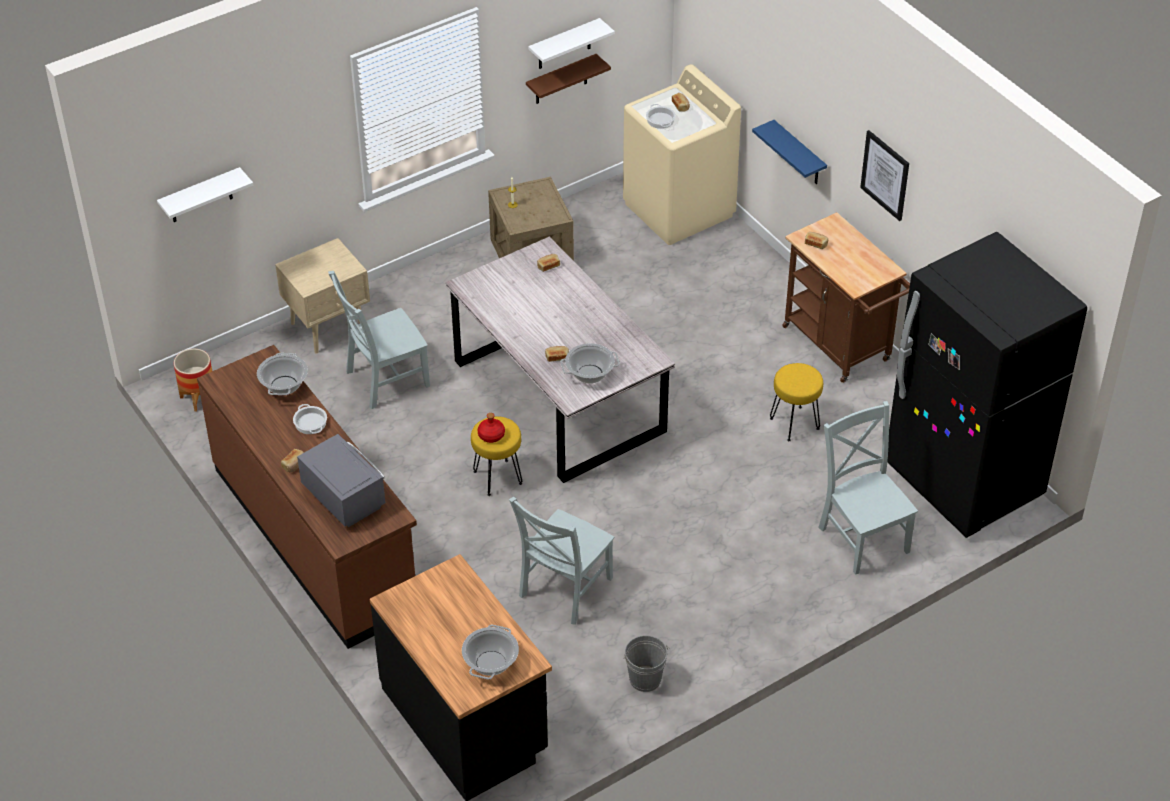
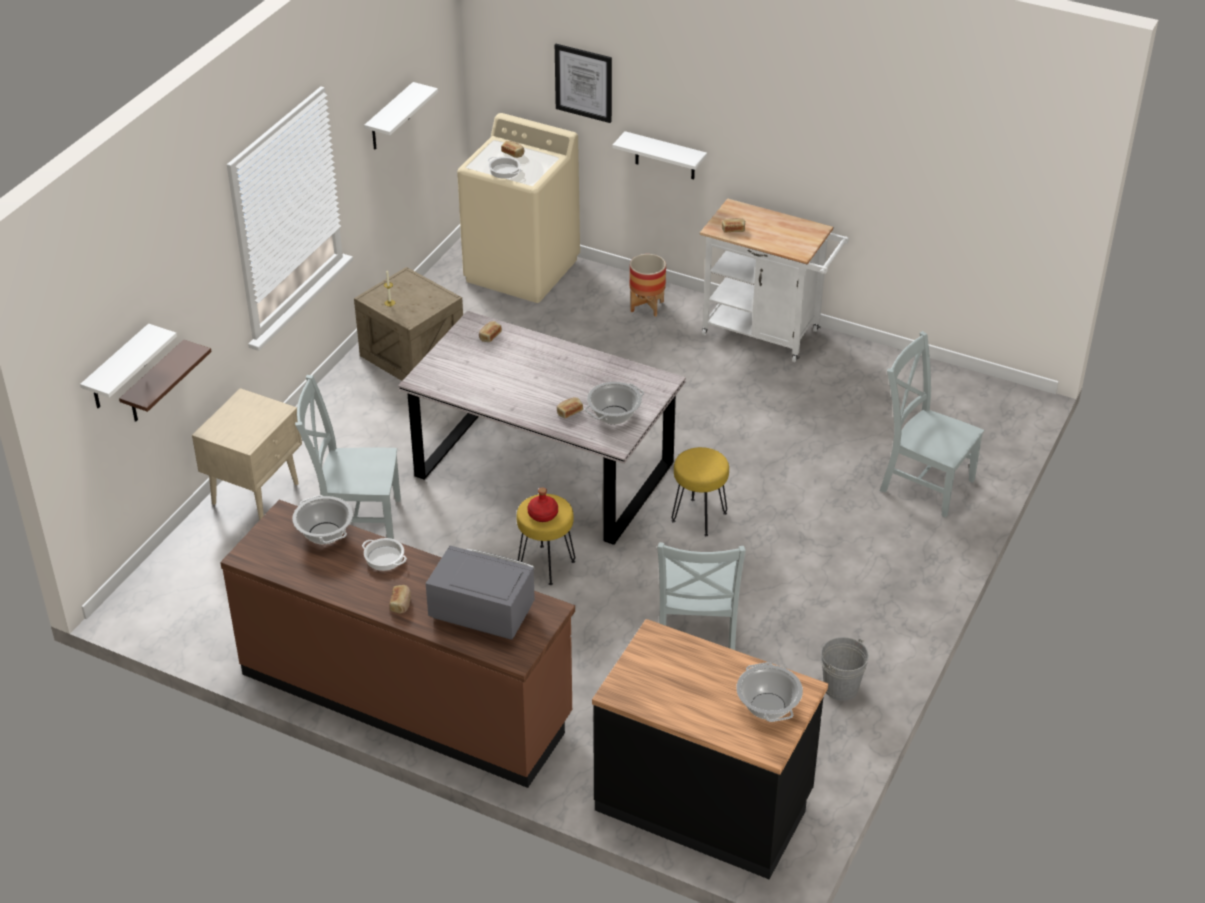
camera: 30 degrees left, 5 degrees down
(198, 398) = (166, 611): planter -> planter (647, 306)
(384, 380) = (355, 520): grey chair -> grey chair turned 60 degrees clockwise
(561, 80) = (390, 160): brown shelf -> brown shelf (154, 384)
(794, 424) = (782, 412): yellow stool -> yellow stool (699, 517)
(799, 154) = (665, 156): blue shelf -> white shelf
(841, 347) = (768, 334): brown cart -> white cart
(885, 175) = (792, 132): picture -> picture (583, 82)
(963, 481) = (967, 404): black fridge -> none

